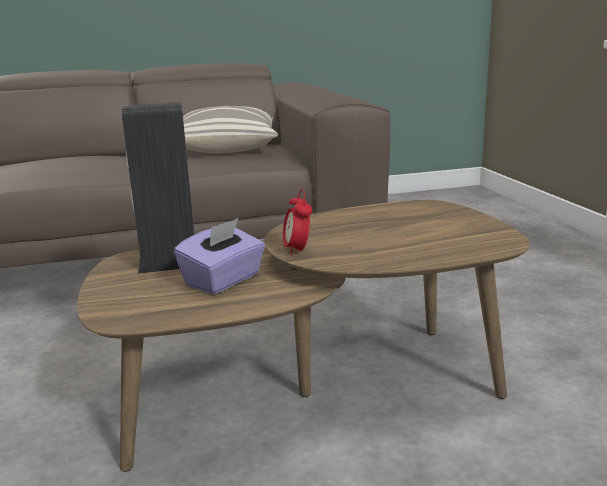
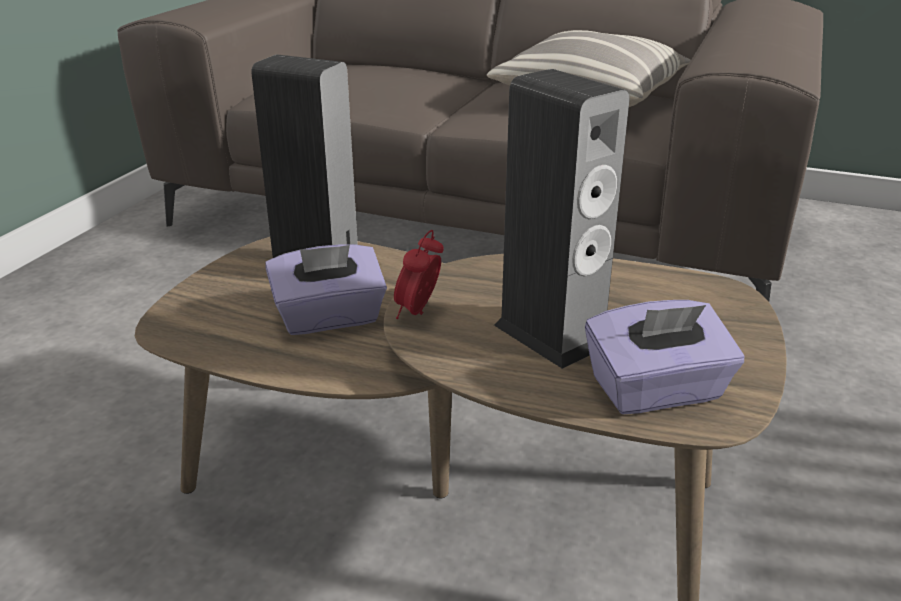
camera: 35 degrees right, 10 degrees up
(383, 239) = (551, 335): none -> speaker
(467, 242) = (657, 391): none -> purple tissue box

